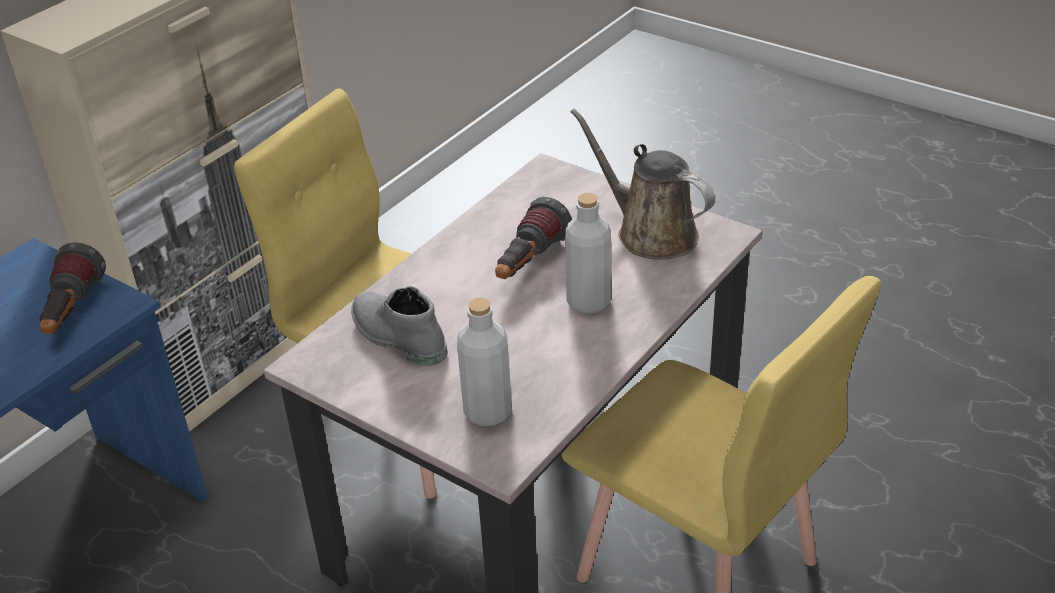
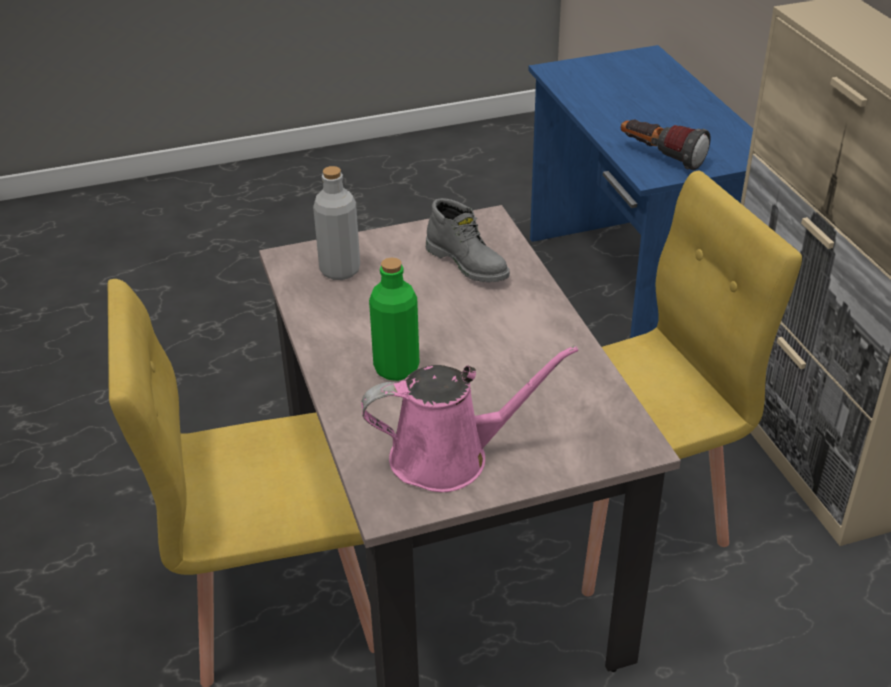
camera: 125 degrees right, 0 degrees up
(397, 338) = (468, 263): grey boot -> grey boot turned 60 degrees clockwise
(528, 264) = (486, 361): flashlight -> none
(588, 302) = (396, 368): grey bottle -> green bottle
(650, 232) = (449, 457): brown watering can -> pink watering can

